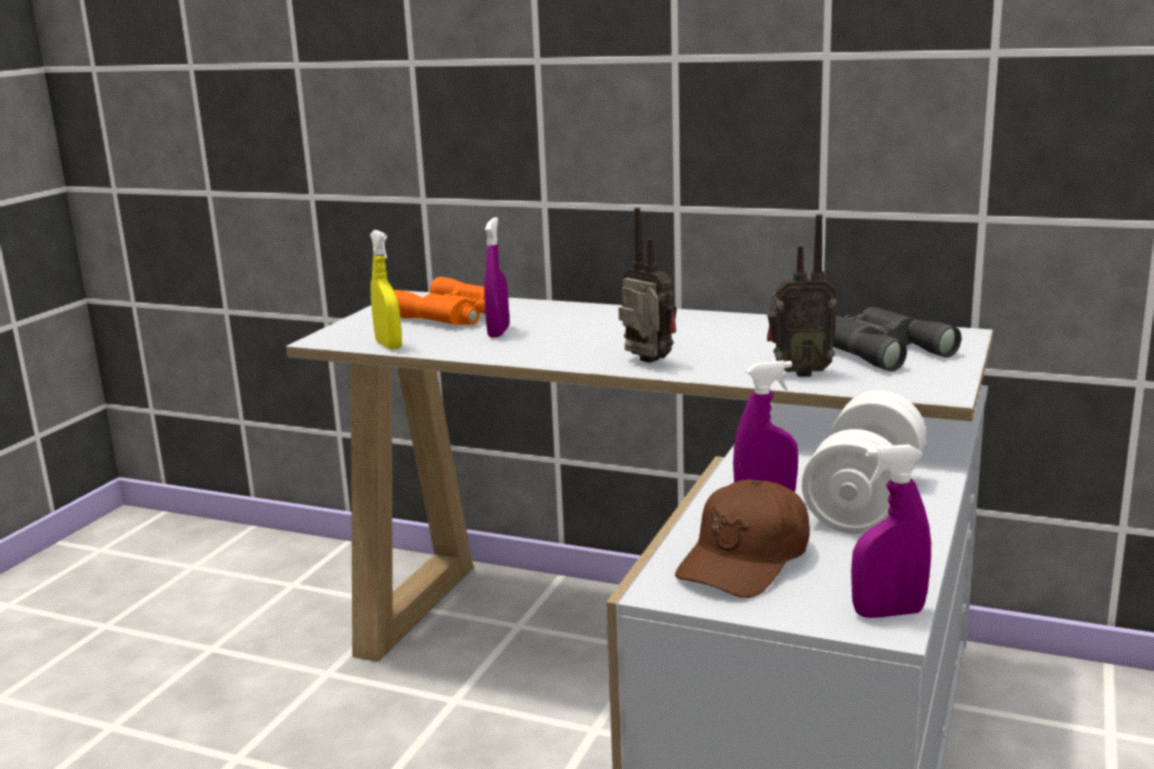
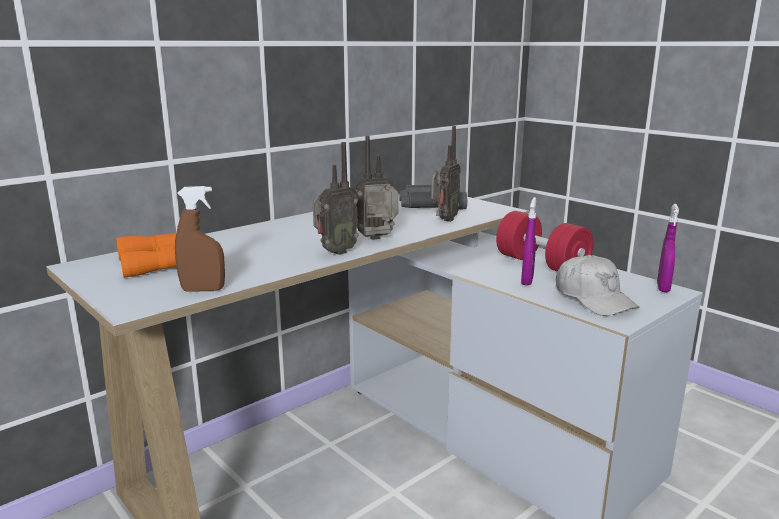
camera: 65 degrees left, 0 degrees up
(388, 345) = (203, 290): yellow spray bottle -> brown spray bottle
(498, 332) = (242, 257): purple spray bottle -> none
(565, 357) = (334, 252): none -> radio
(745, 560) = (594, 299): brown cap -> white cap
(864, 500) = (541, 264): white dumbbell -> red dumbbell

